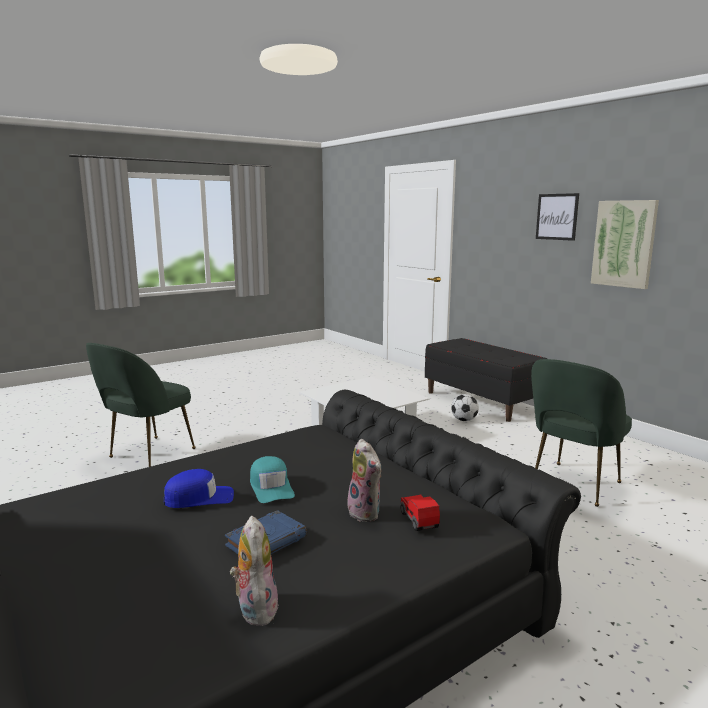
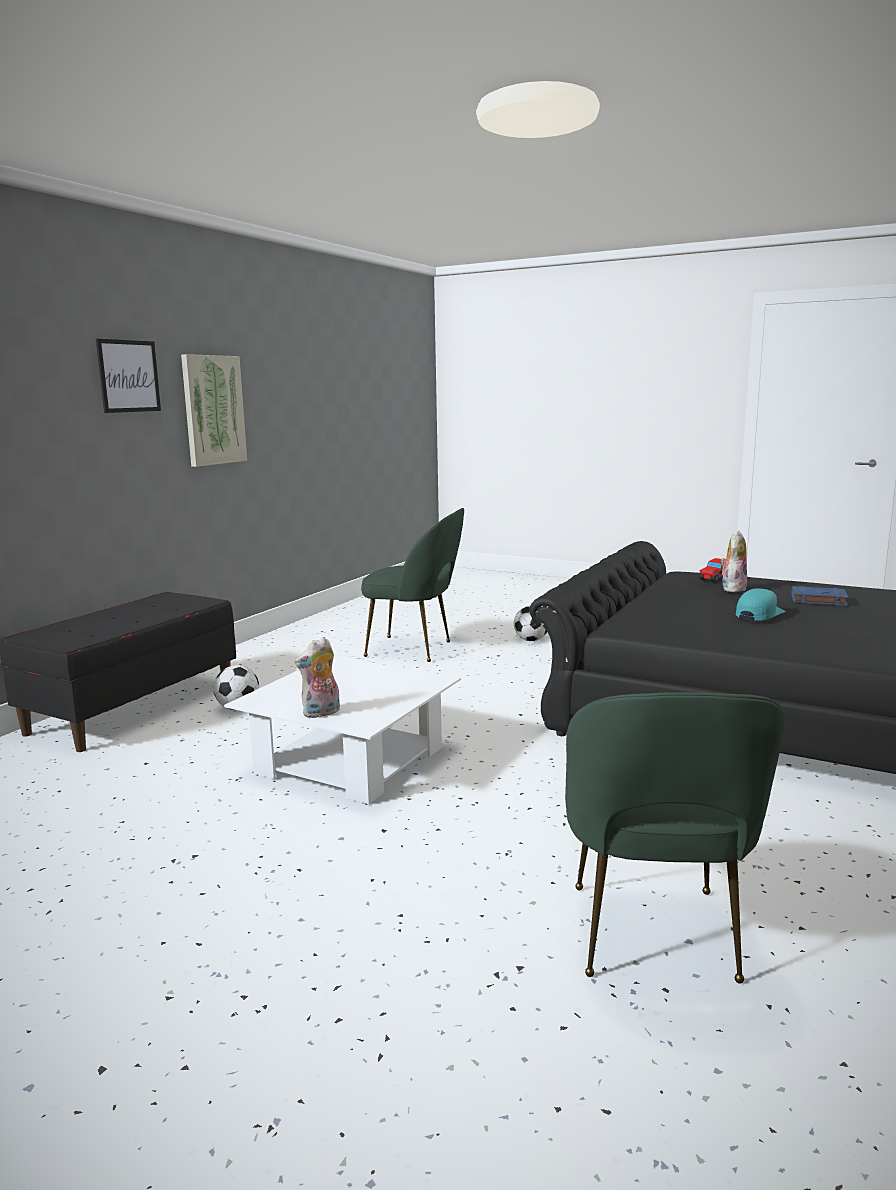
camera: 115 degrees left, 0 degrees up
(147, 455) = (654, 943): green chair -> green chair turned 90 degrees clockwise
(199, 498) = (826, 626): blue cap -> none
(255, 608) = (863, 593): plush toy -> plush toy (321, 713)
(593, 554) = (531, 640): none -> football

